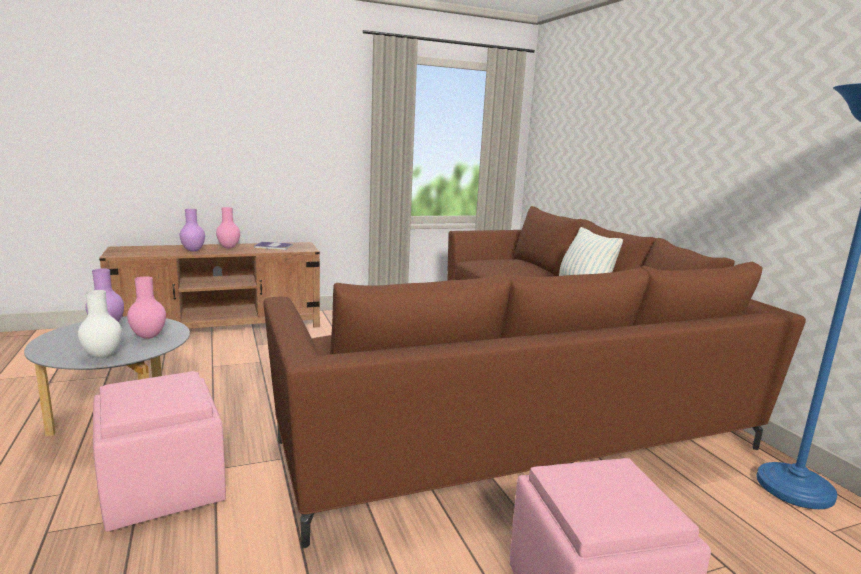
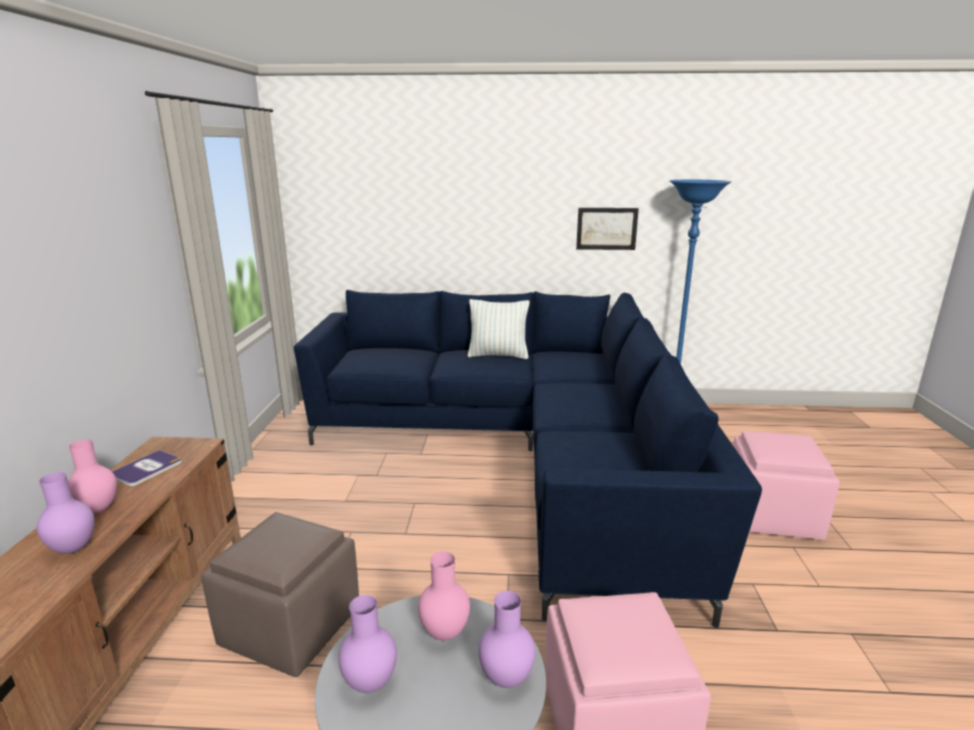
camera: 65 degrees left, 5 degrees up
(102, 356) = (507, 679): white vase -> purple vase
(244, 358) = (290, 626): none -> brown ottoman
(530, 397) = (523, 455): brown sofa -> blue sofa
(783, 172) = (606, 228): none -> picture

